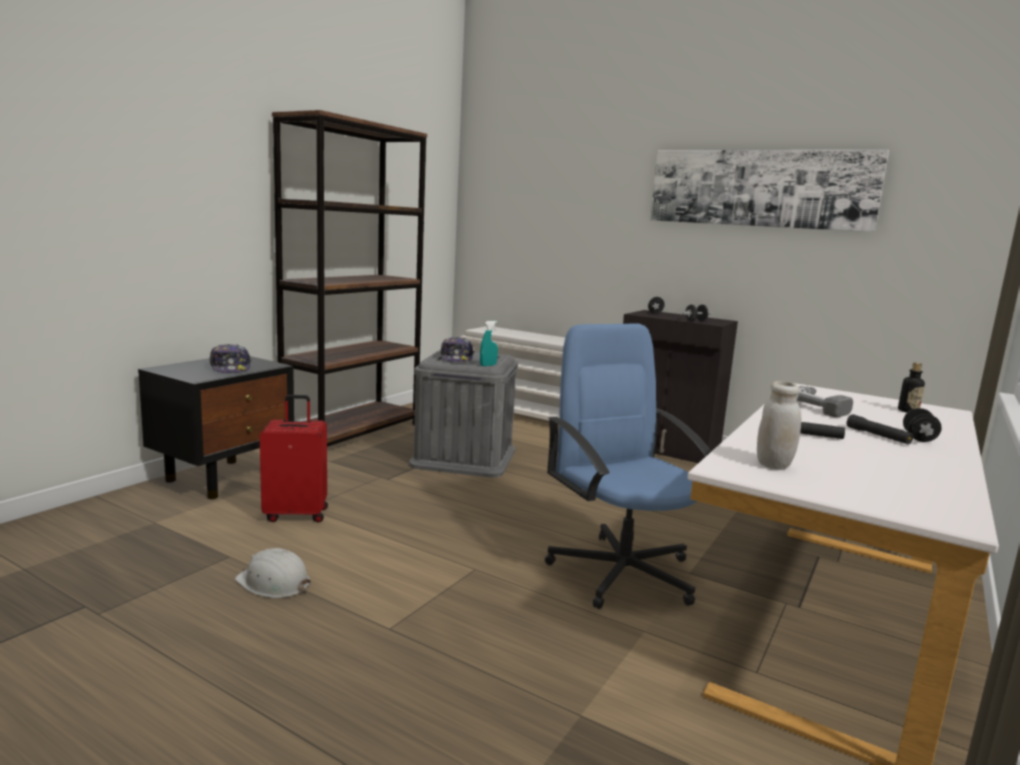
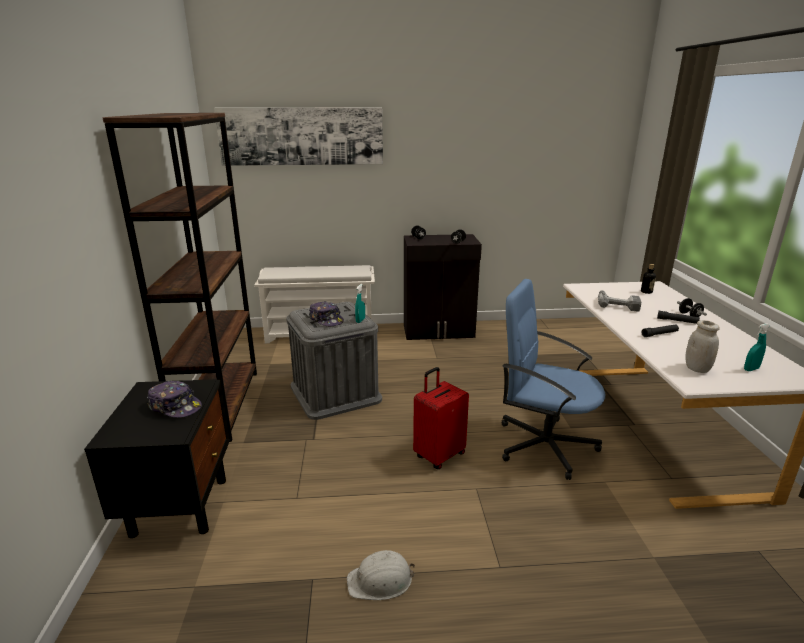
camera: 35 degrees left, 10 degrees up
(296, 514) = (299, 508): red suitcase -> red suitcase (439, 455)
(759, 188) = (478, 138): picture -> picture (301, 136)
(871, 489) = (751, 369): none -> turquoise spray bottle

